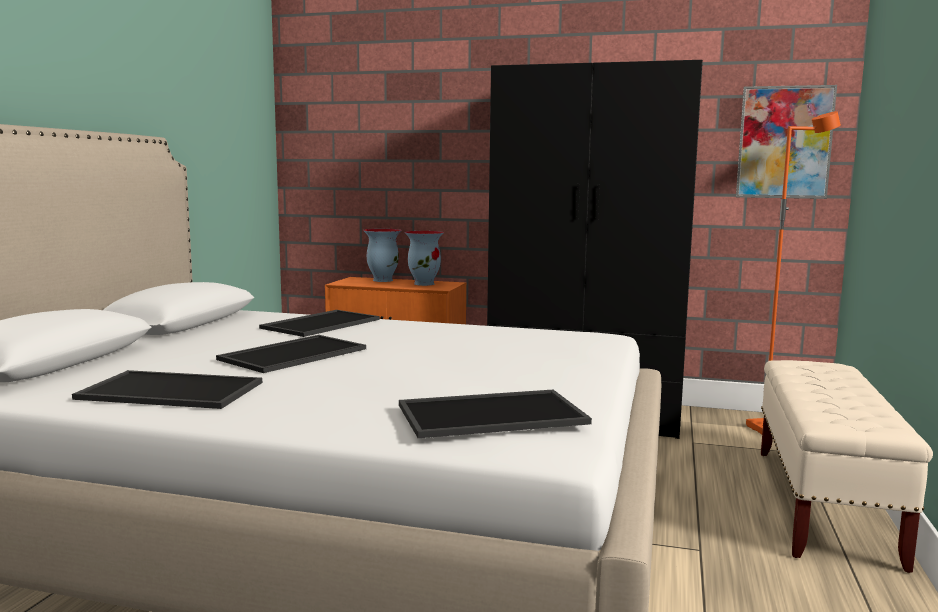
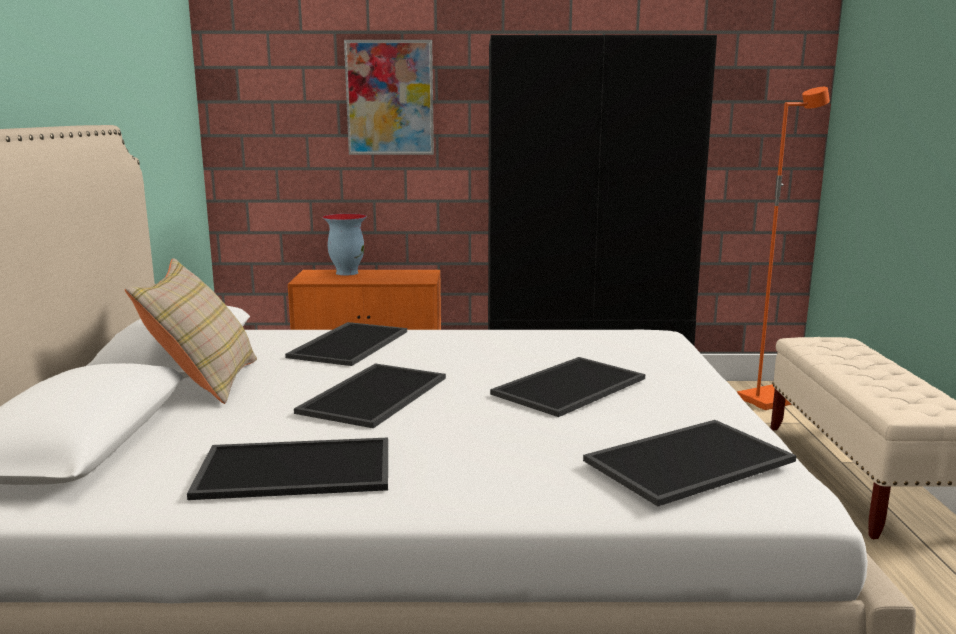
camera: 15 degrees left, 5 degrees up
(178, 338) = (204, 382): none -> beige pillow
(424, 284) = (399, 275): vase -> none
(463, 362) = (570, 387): none -> tray
(784, 142) = (765, 115): picture -> picture (390, 98)

